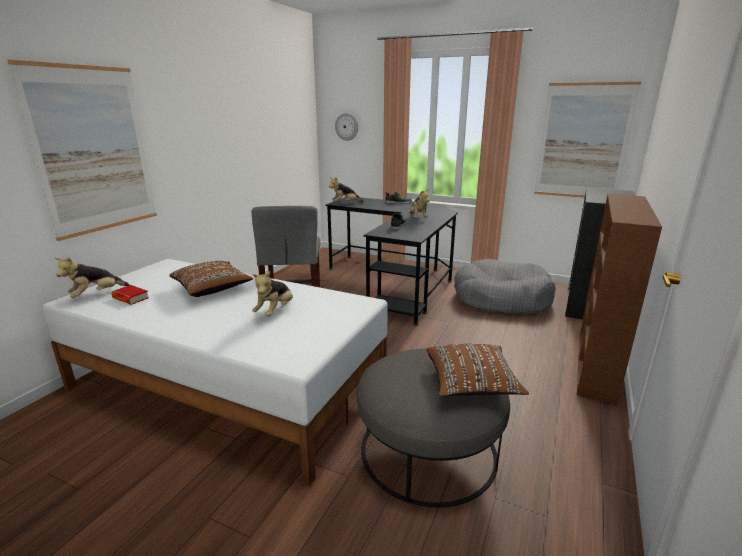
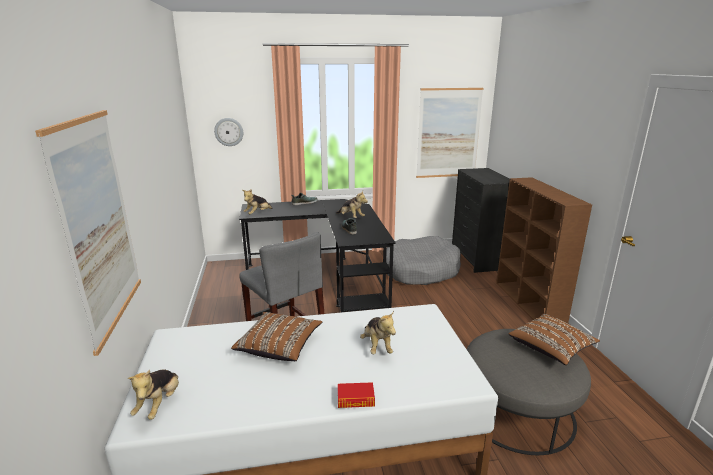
camera: 35 degrees left, 0 degrees up
(130, 298) = (211, 390): book -> book (355, 399)

